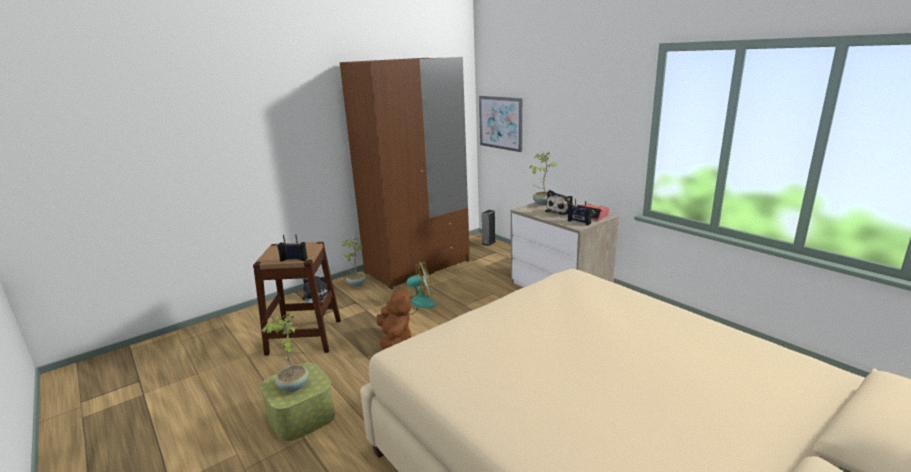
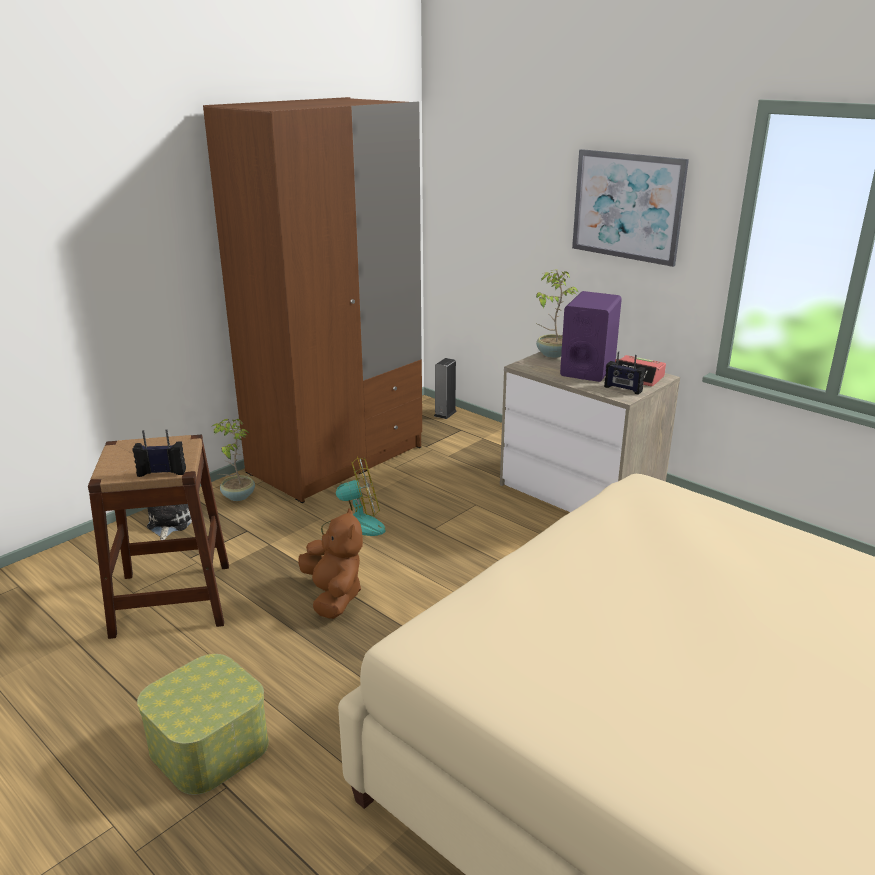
camera: 10 degrees left, 5 degrees up
(293, 386) = (198, 700): potted plant -> none
(500, 123) = (469, 213): picture -> picture (627, 206)
(561, 211) = (588, 369): plush toy -> purple speaker

